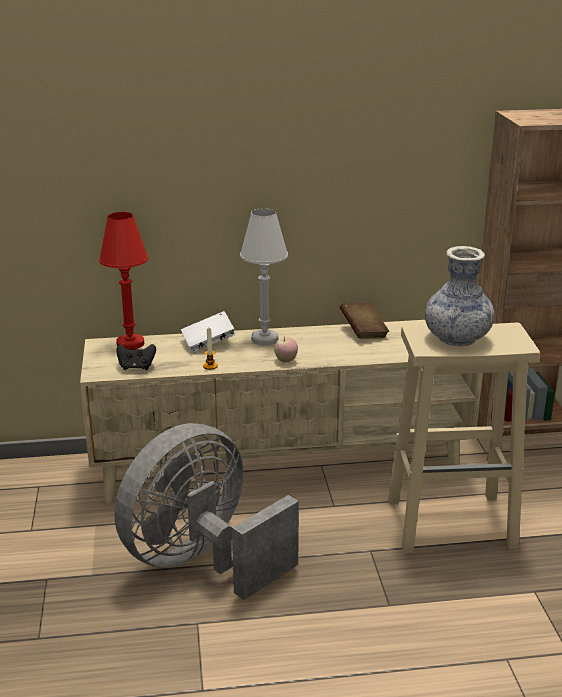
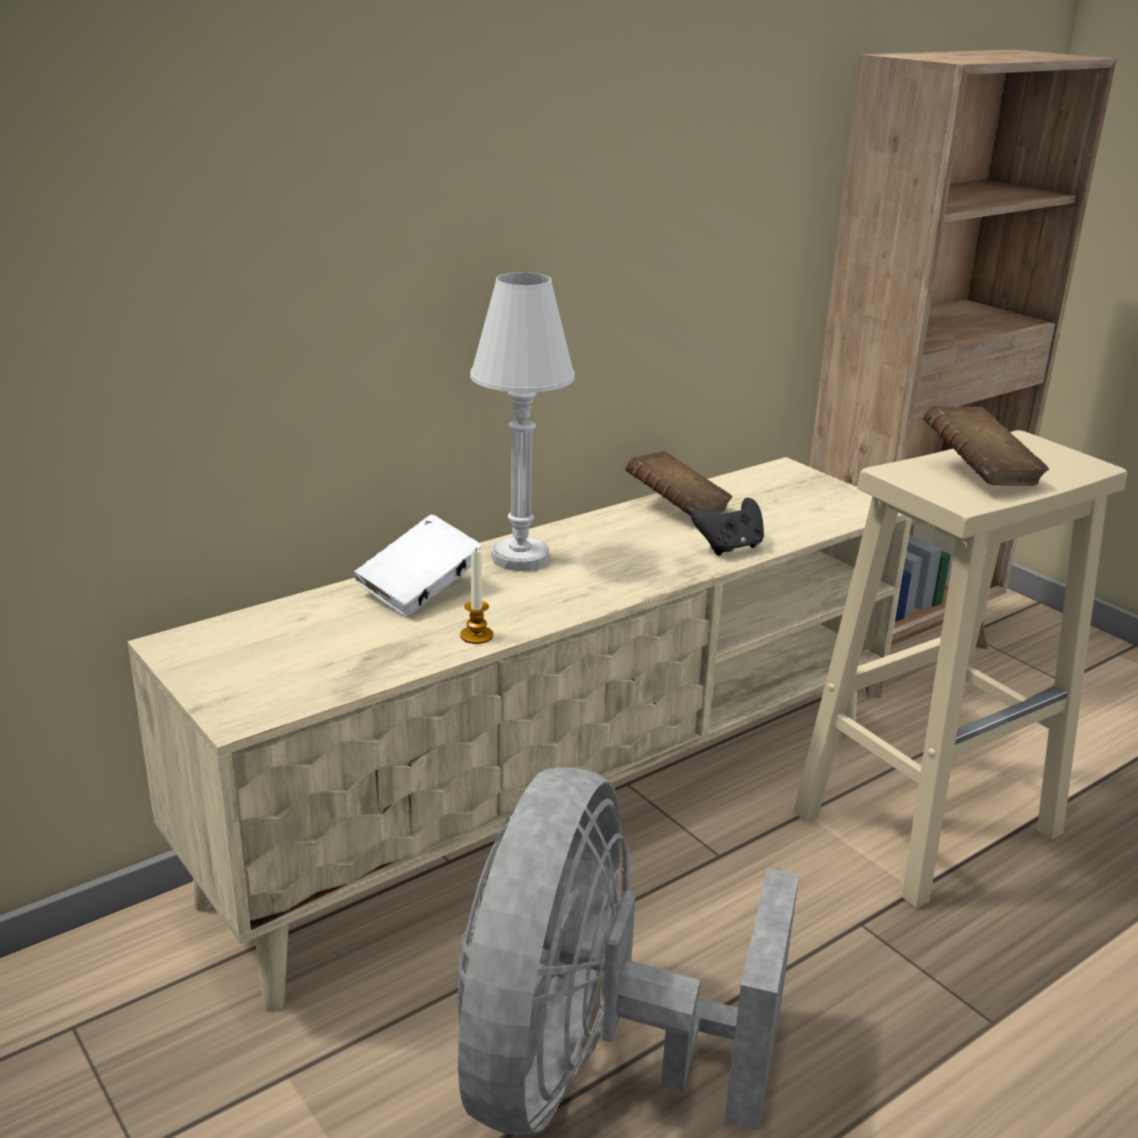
camera: 30 degrees left, 0 degrees up
(130, 343) = (249, 628): red table lamp -> none
(136, 367) = (319, 677): black game controller -> black game controller (729, 547)
(286, 360) = (609, 590): apple -> none
(457, 338) = (979, 473): vase -> brown book

